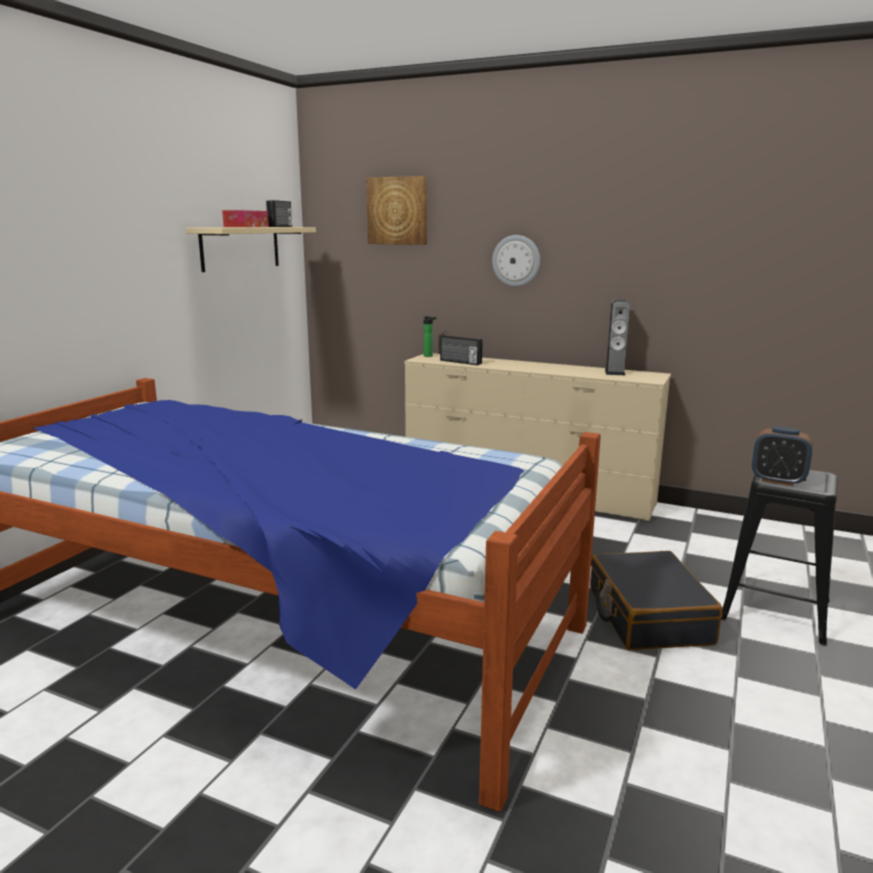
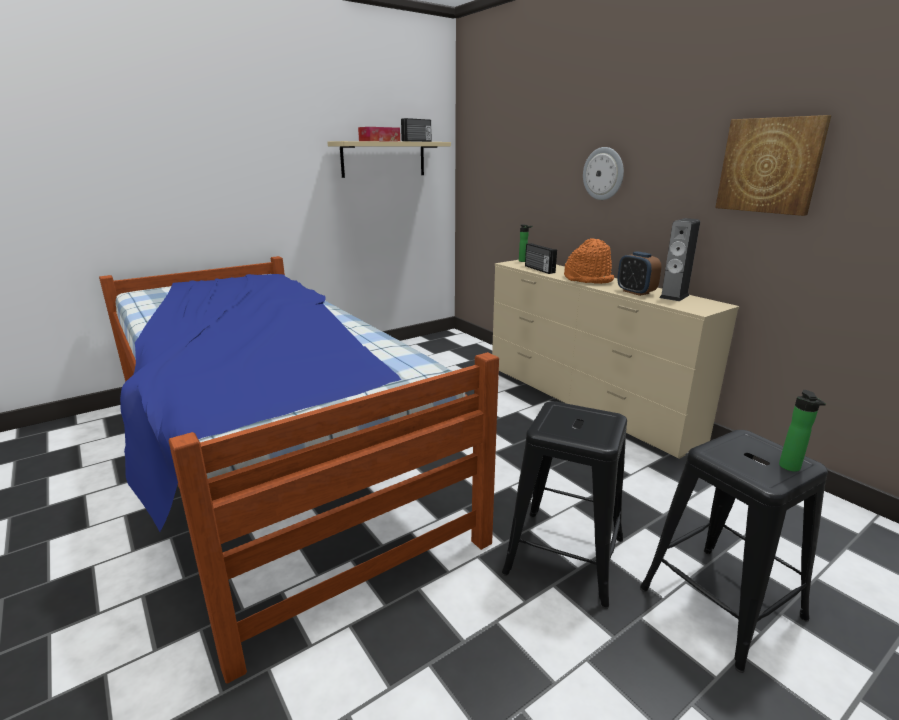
camera: 30 degrees right, 5 degrees up
(397, 211) = (516, 126): picture -> picture (770, 165)
(522, 366) = (588, 279): none -> orange hat
(647, 616) = (564, 556): black suitcase -> black stool
(778, 480) = (724, 456): alarm clock -> alarm clock (635, 292)
(820, 478) = (791, 468): none -> bottle

